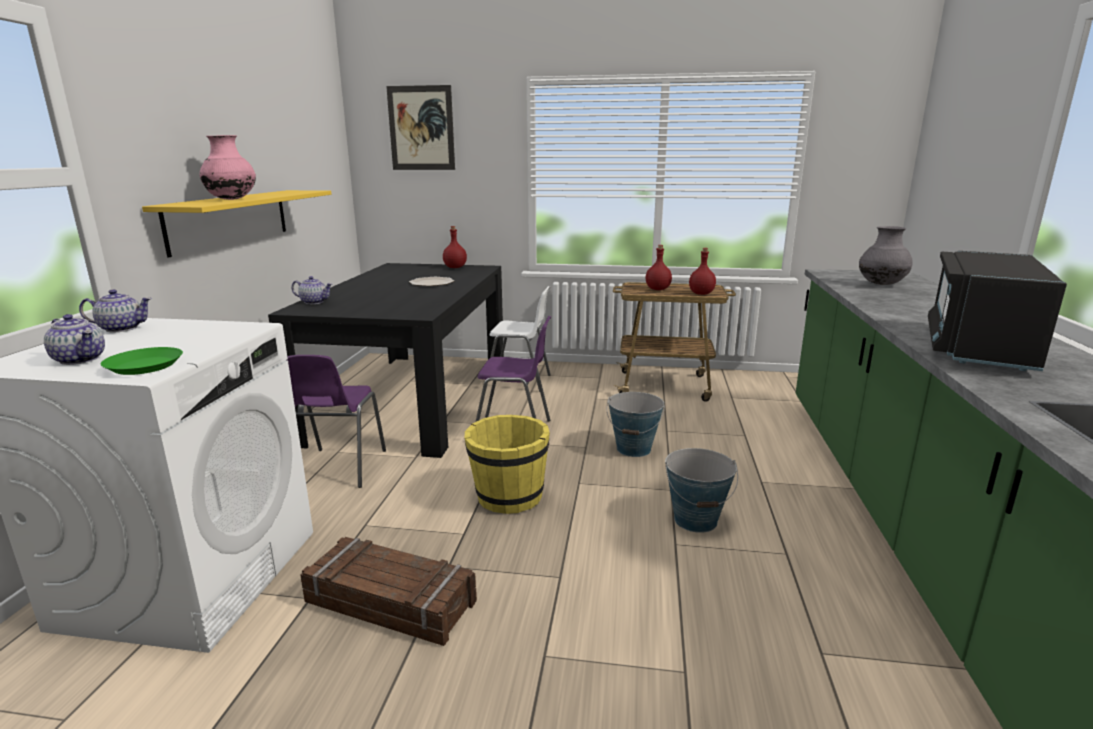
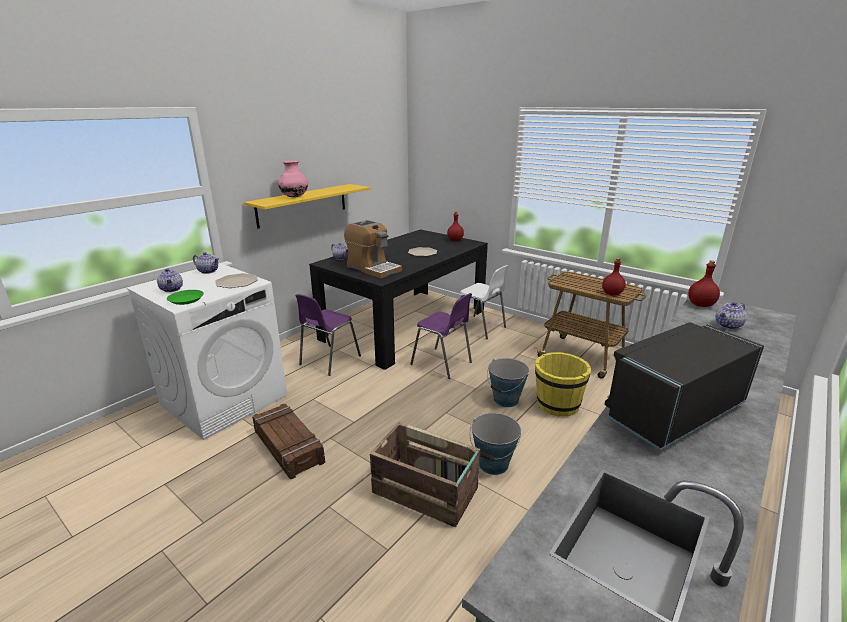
camera: 30 degrees right, 5 degrees up
(212, 331) = (236, 281): none -> plate
(387, 306) = (373, 268): none -> coffee machine
(421, 128) = (449, 140): picture -> none
(508, 497) = (397, 407): yellow bucket -> yellow bucket (557, 404)
(654, 581) = (426, 491): none -> crate
(658, 289) = (583, 283): red bottle -> red bottle (700, 305)
(881, 284) = (728, 325): grey vase -> teapot

